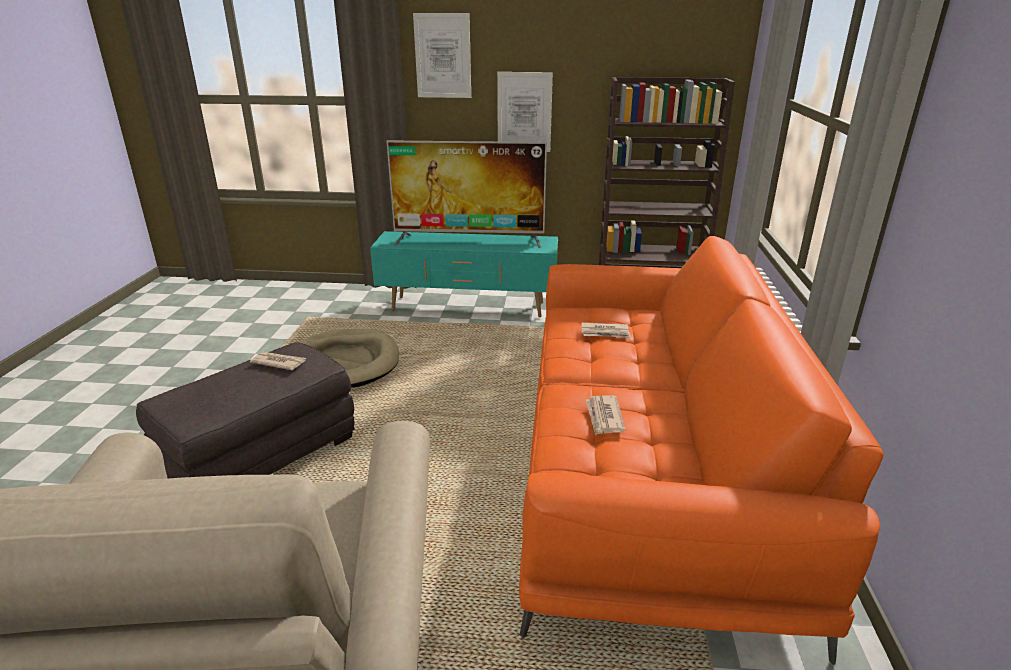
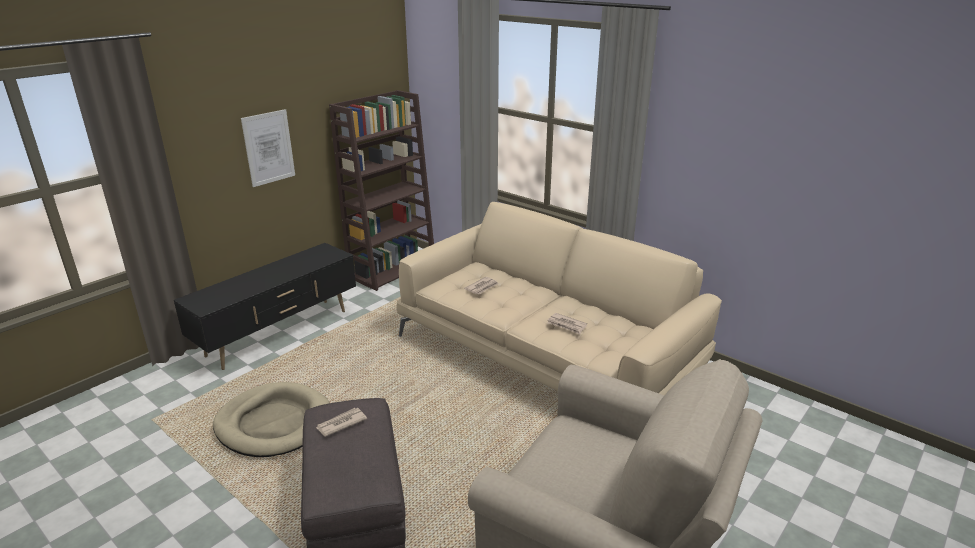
camera: 55 degrees left, 0 degrees up
(443, 56) = (188, 114): picture -> none
(468, 307) = (280, 333): turquoise tv stand -> black tv stand
(469, 240) = (269, 273): television -> none
(644, 468) = (546, 354): orange sofa -> beige sofa

